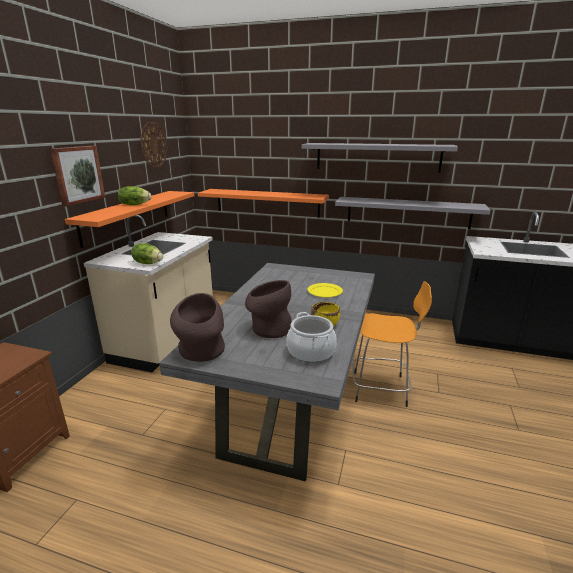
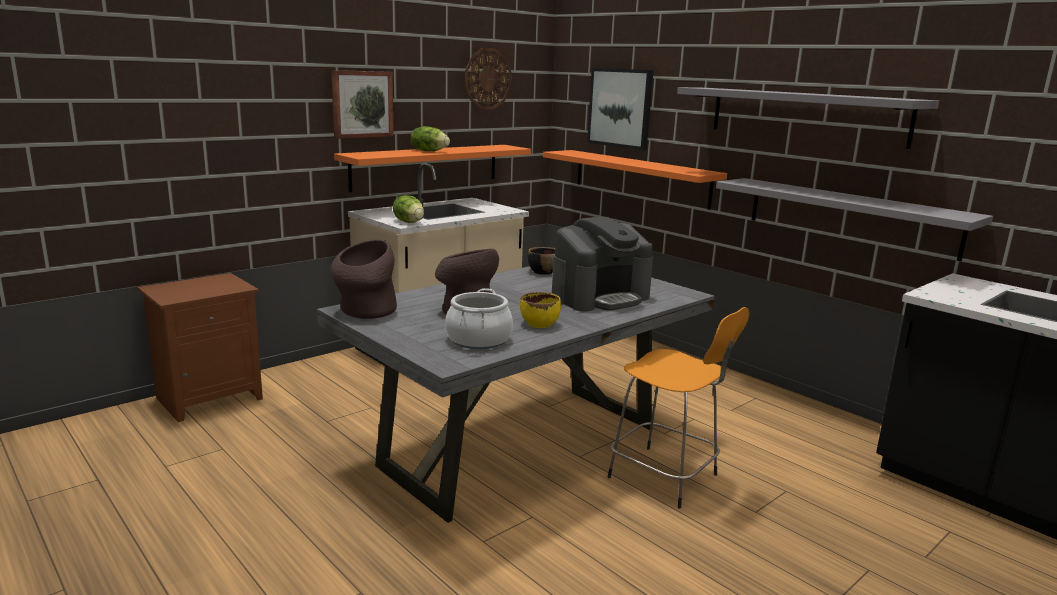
camera: 30 degrees right, 5 degrees down
(246, 158) = (620, 108): none -> picture
(266, 280) = (543, 272): none -> black bowl
(324, 292) = (600, 297): yellow plate -> coffee machine

